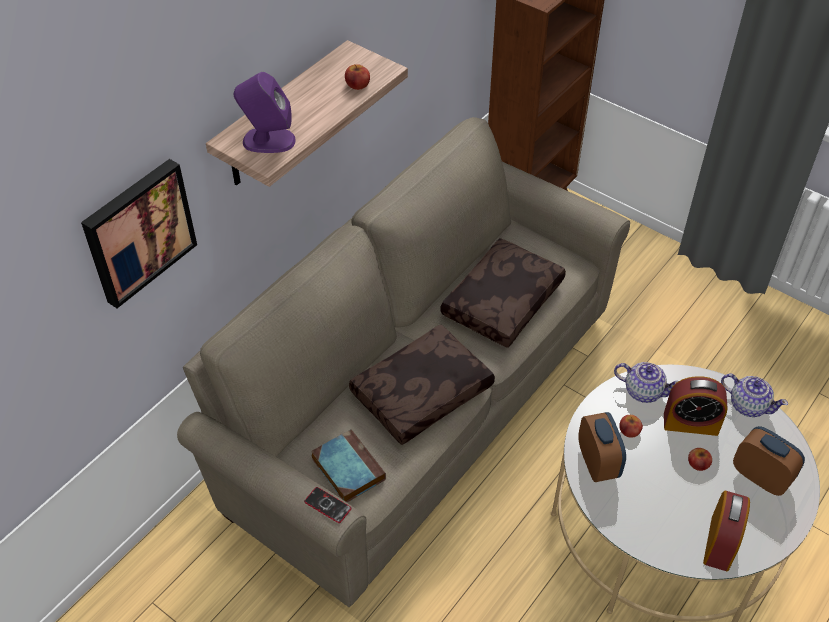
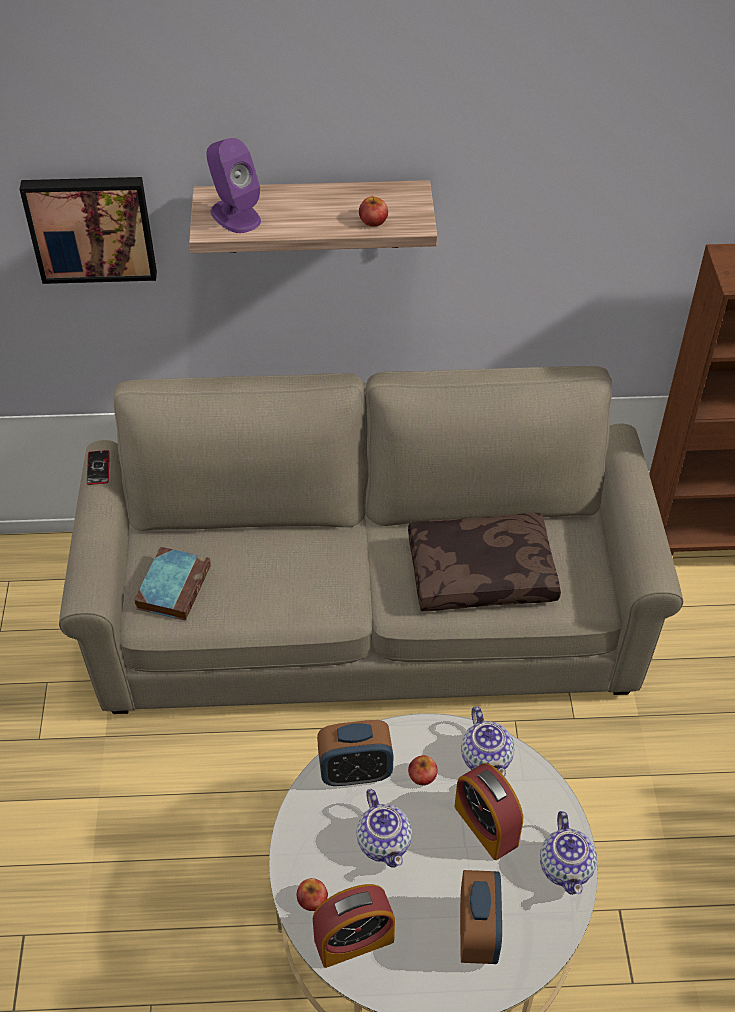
camera: 50 degrees right, 0 degrees up
(327, 505) = (88, 584): phone -> phone (98, 468)
(422, 394) = (305, 585): brown pillow -> none
(598, 463) = (355, 772): alarm clock -> alarm clock turned 45 degrees clockwise
(661, 481) = (384, 841): none -> teapot
(698, 463) = (439, 862): apple -> apple (312, 899)

